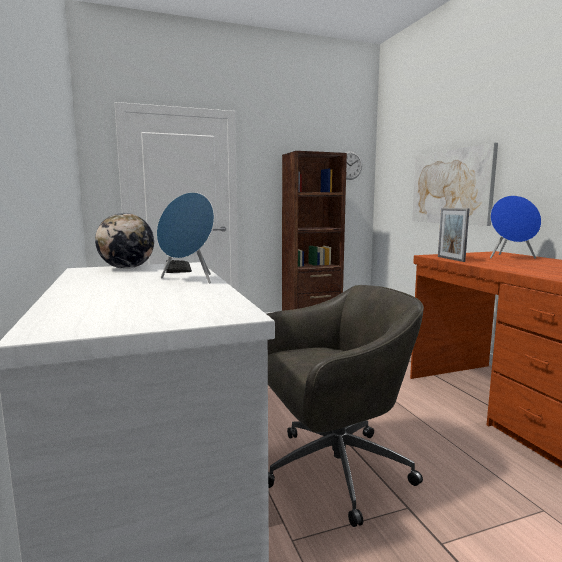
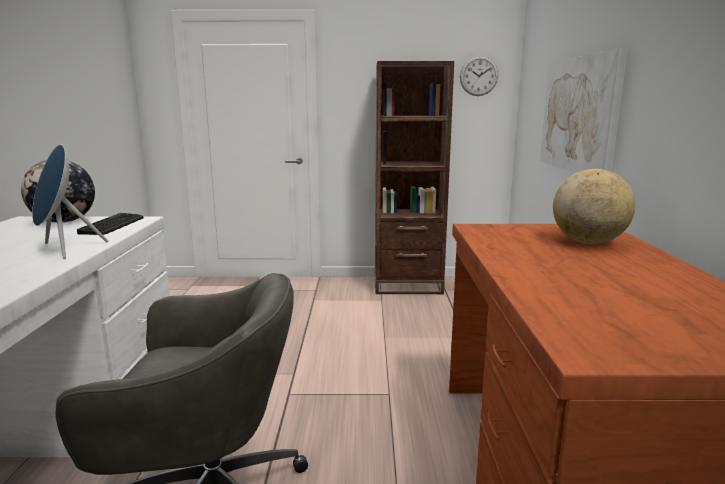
camera: 20 degrees right, 5 degrees up
(450, 259) = (482, 237): picture frame -> none
(510, 257) = (588, 242): blue speaker -> globe

